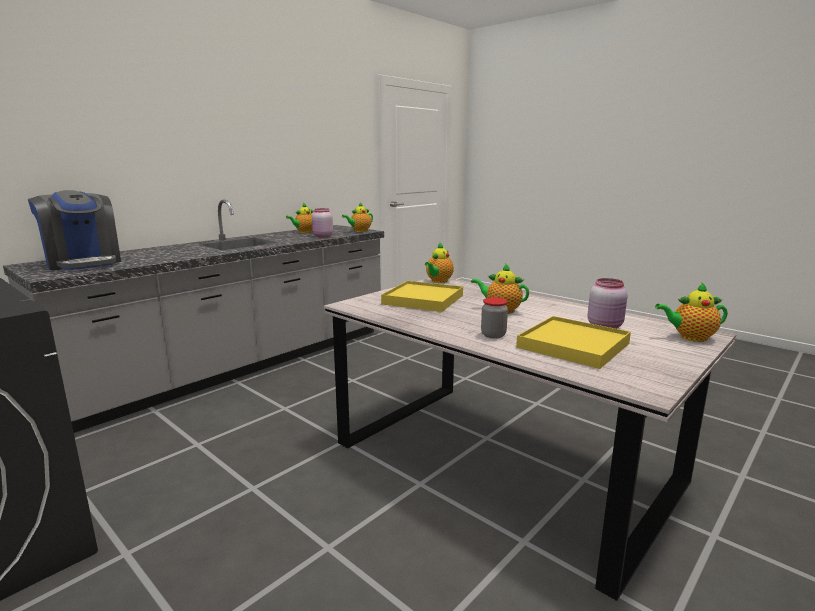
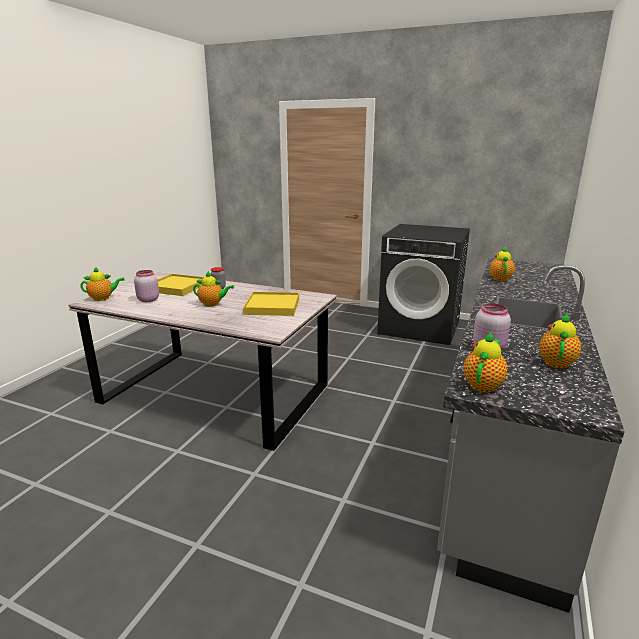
camera: 160 degrees right, 5 degrees up
(83, 263) = (531, 271): coffee machine -> none
(438, 281) = (273, 330): teapot -> teapot (500, 278)

